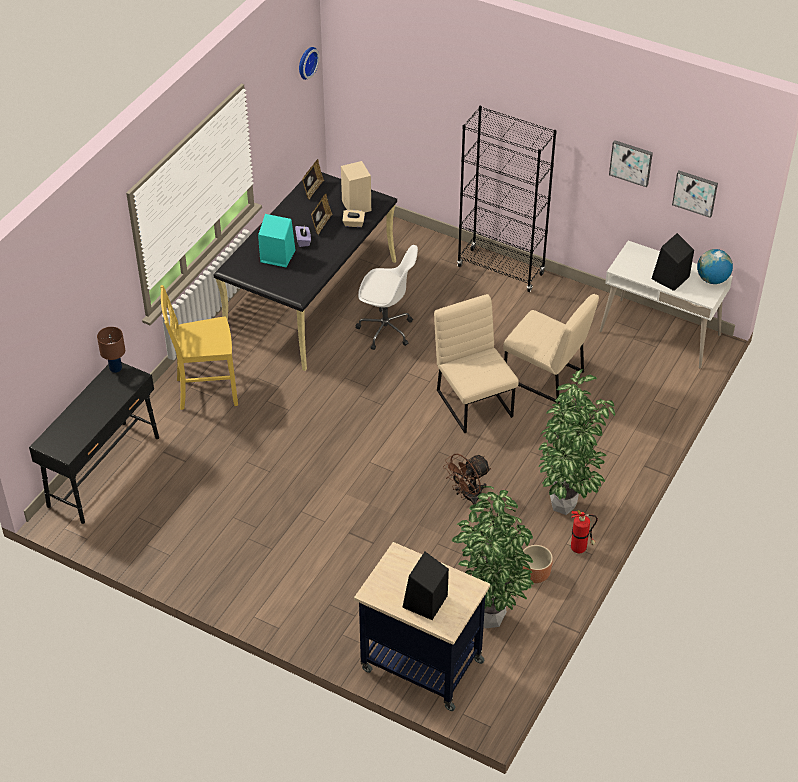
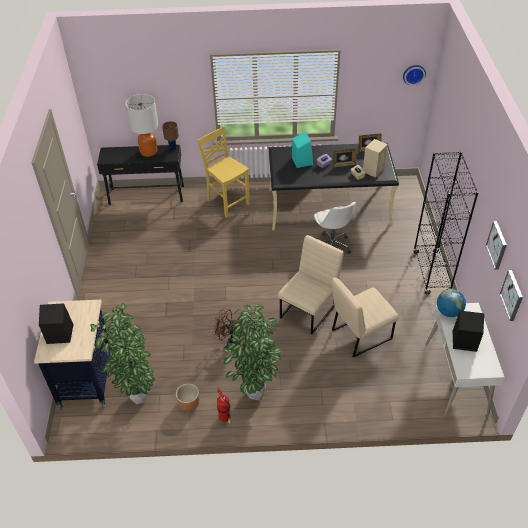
camera: 60 degrees right, 0 degrees up
(97, 397) = (148, 151): none -> table lamp
(545, 376) = (360, 335): beige chair -> beige chair turned 60 degrees clockwise
(712, 279) = (487, 366): globe -> globe (448, 312)

